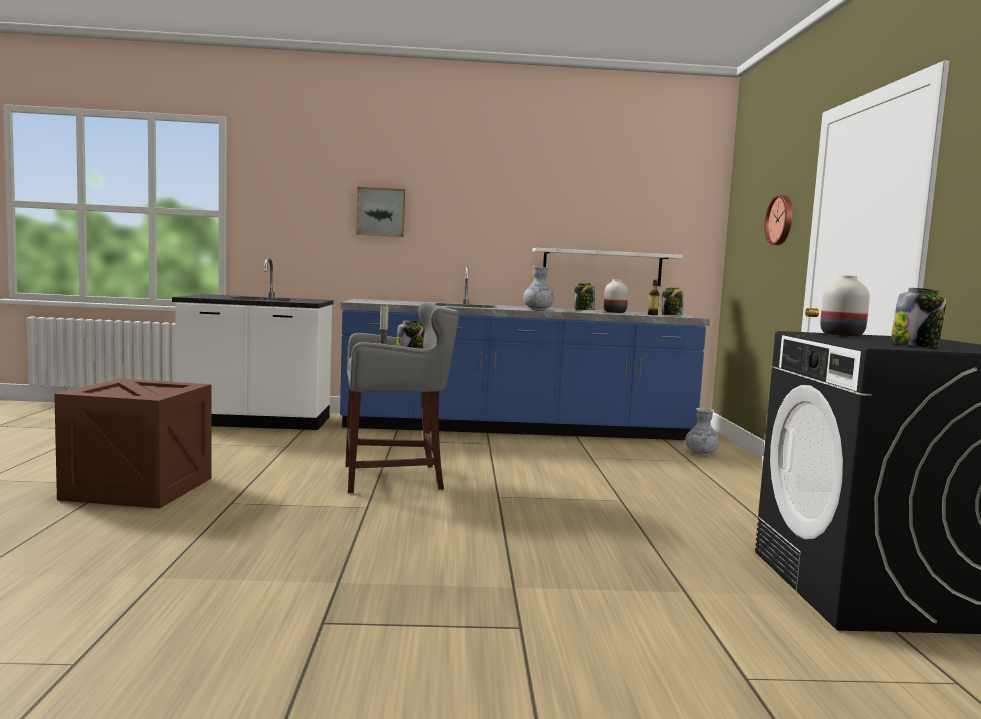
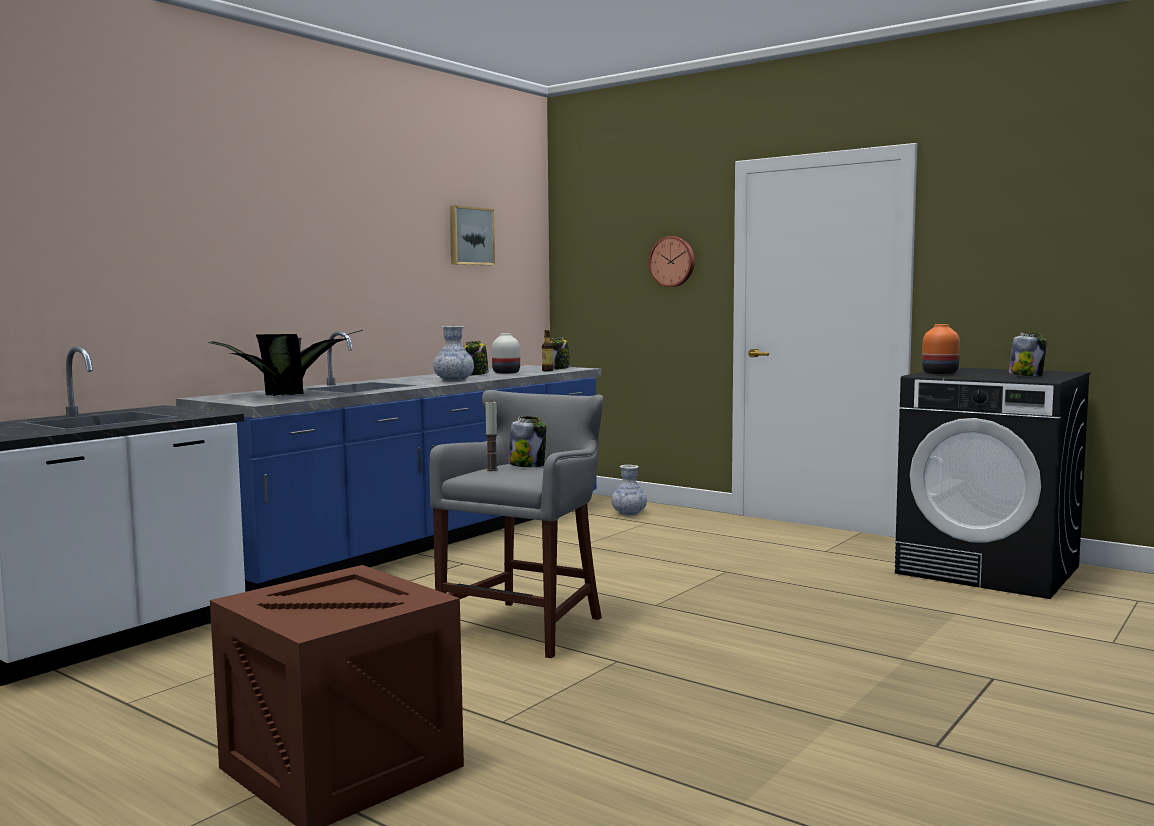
camera: 50 degrees left, 0 degrees up
(381, 212) = (200, 256): picture -> picture (470, 236)
(403, 302) = (292, 394): none -> potted plant
(602, 267) = (455, 319): white shelf -> none
(841, 335) = (939, 373): white vase -> orange vase

